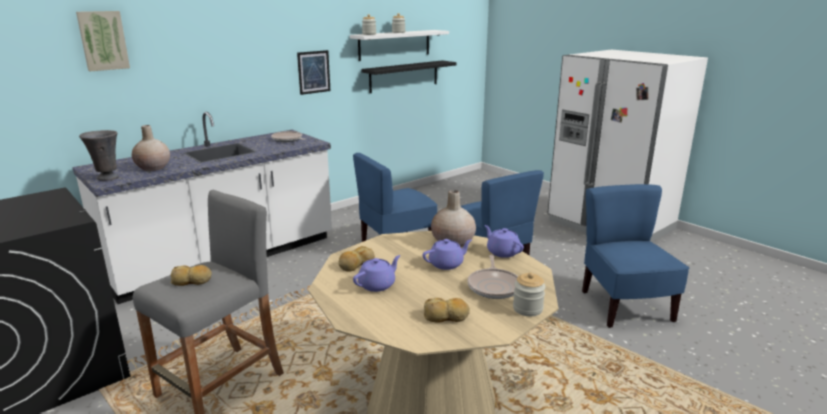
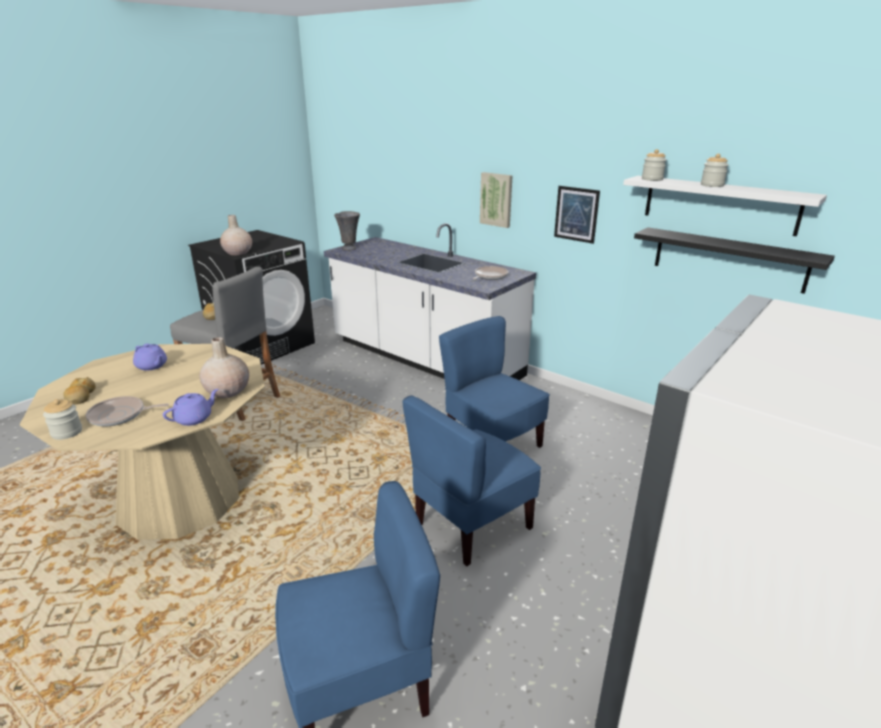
camera: 80 degrees right, 5 degrees up
(103, 40) = (402, 144): picture -> picture (496, 199)
(153, 168) = (377, 253): beige vase -> beige vase (237, 253)
(355, 264) = (194, 354): bread -> none
(447, 264) = (178, 391): purple teapot -> none

